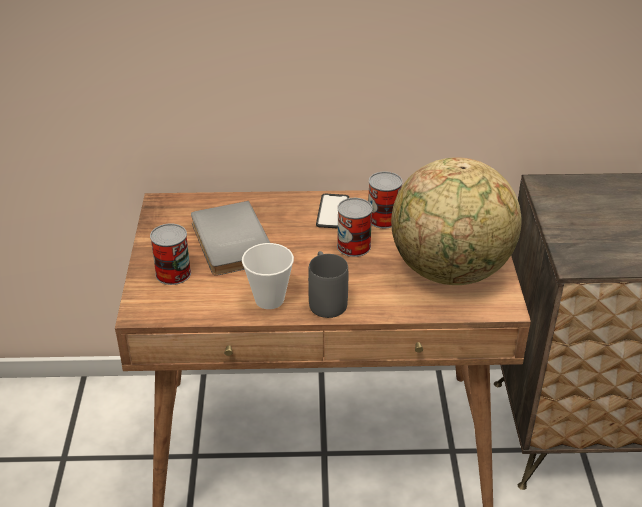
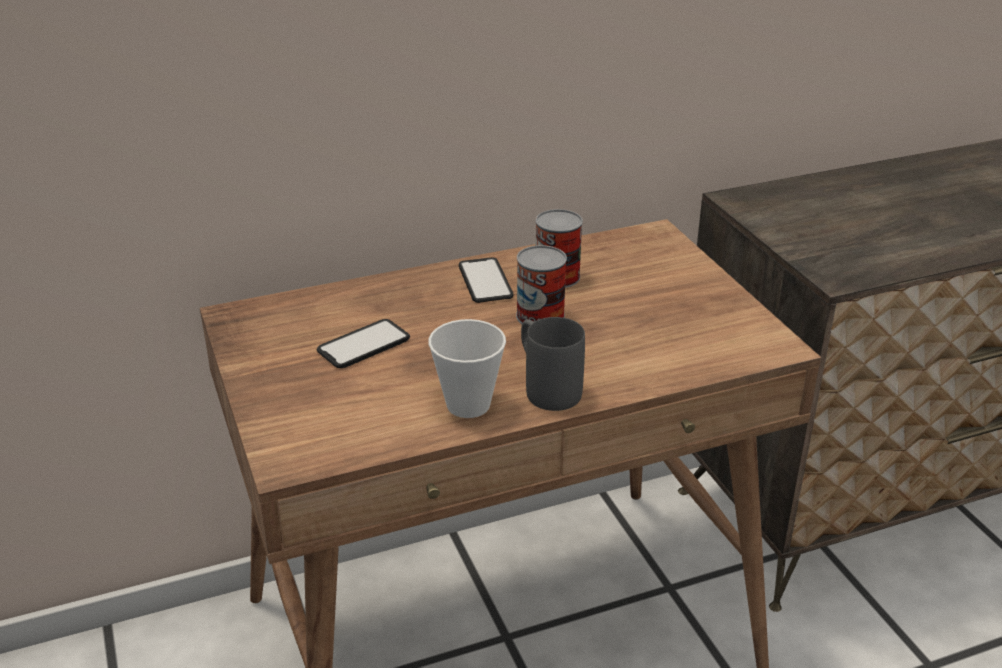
camera: 20 degrees left, 5 degrees down
(173, 273) = (306, 401): can -> none
(228, 242) = (363, 345): grey book -> phone
(450, 271) = (684, 320): globe -> none

